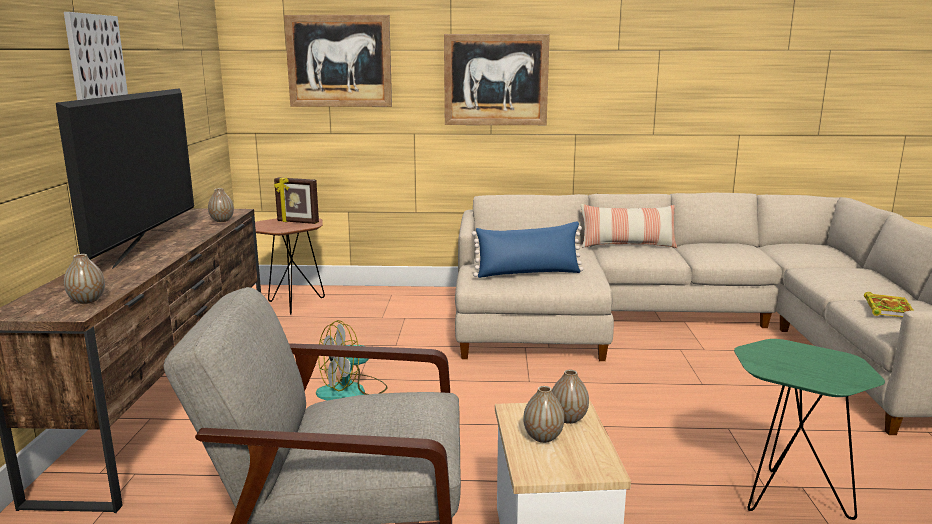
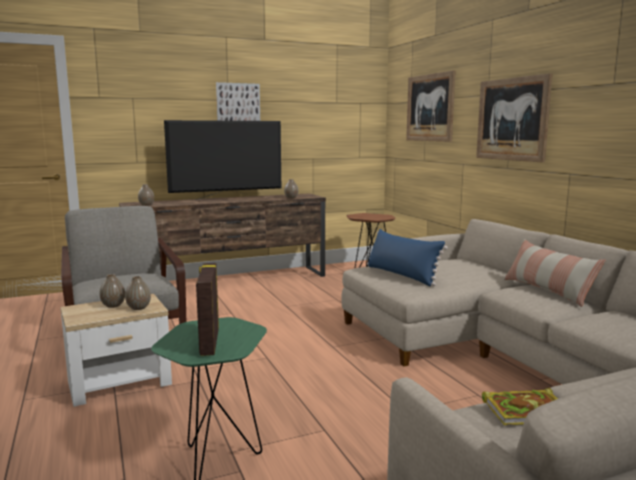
camera: 65 degrees right, 5 degrees down
(297, 222) = (377, 217): picture frame -> picture frame (208, 342)
(352, 391) = (268, 308): fan -> none

